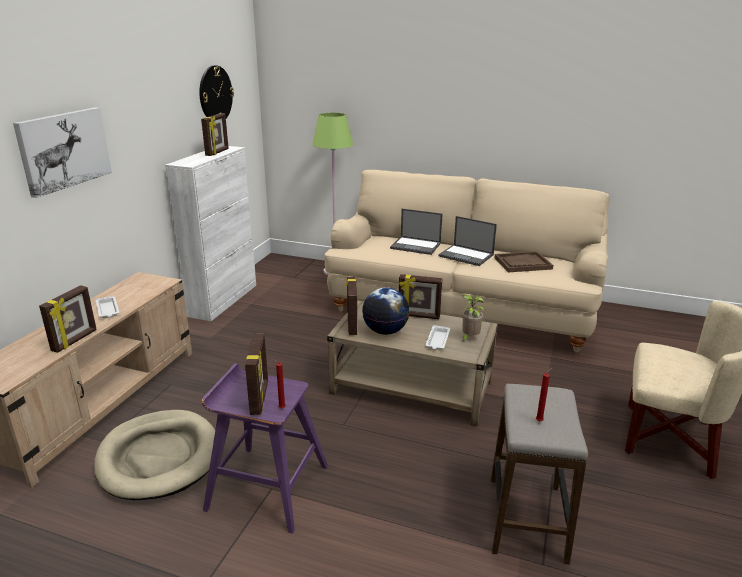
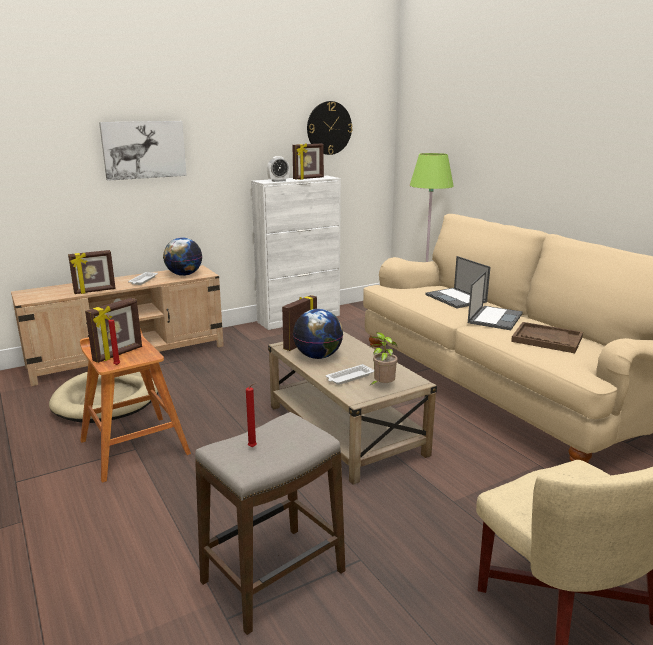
camera: 40 degrees right, 5 degrees down
(141, 289) = (184, 274): none -> globe
(198, 161) = (278, 181): none -> alarm clock
(266, 486) = (134, 446): purple stool -> brown stool
(418, 316) = (369, 355): picture frame -> none
(467, 255) = (495, 318): laptop -> laptop turned 135 degrees counterclockwise

